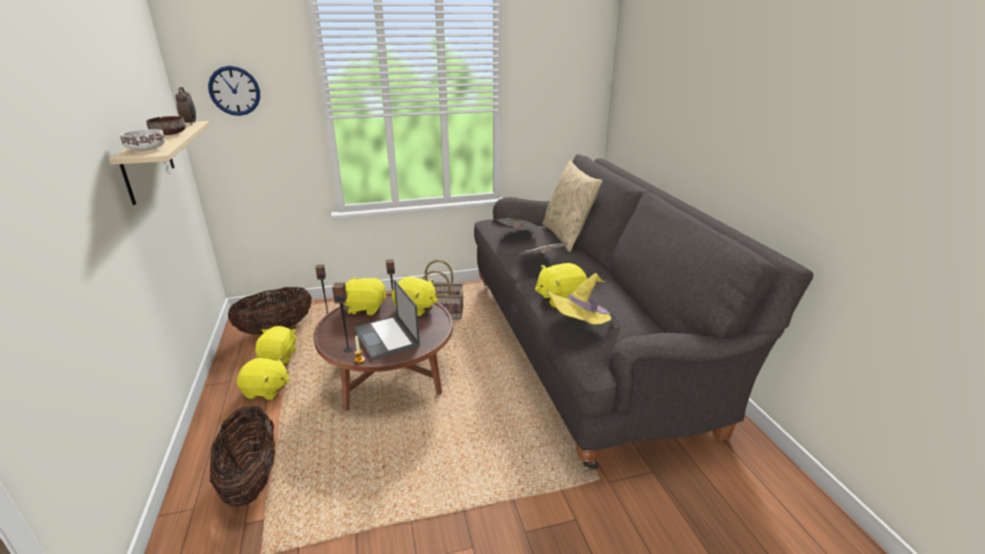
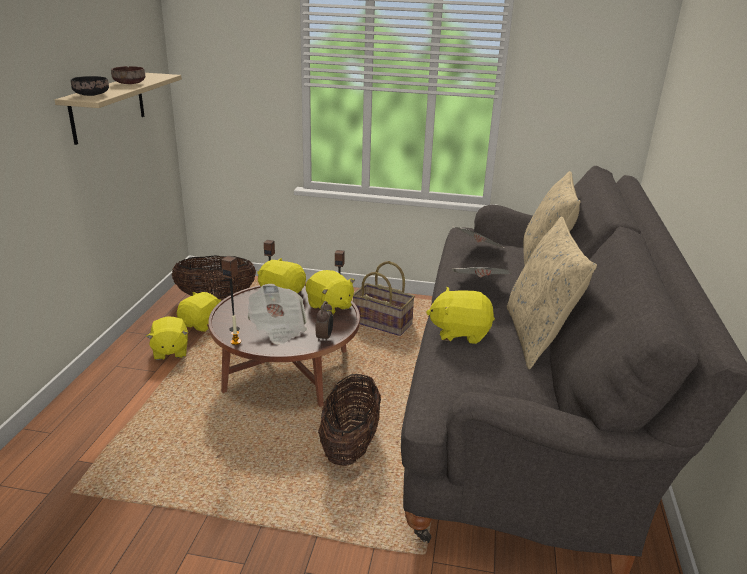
camera: 25 degrees right, 0 degrees up
(146, 149) = (91, 95): white bowl -> black bowl
(190, 124) = (161, 76): alarm clock -> alarm clock (325, 338)
(234, 91) = (219, 47): wall clock -> none
(252, 478) = (107, 425): basket -> basket (350, 445)
(266, 390) = (170, 351): yellow plush toy -> yellow plush toy turned 45 degrees clockwise
(386, 338) = (278, 328): laptop -> newspaper
(579, 329) = (449, 370): yellow hat -> none
(613, 288) = (537, 337): none -> beige pillow

